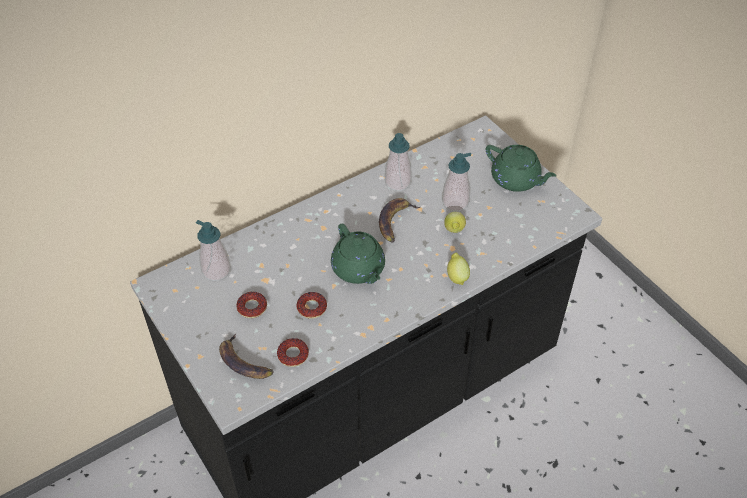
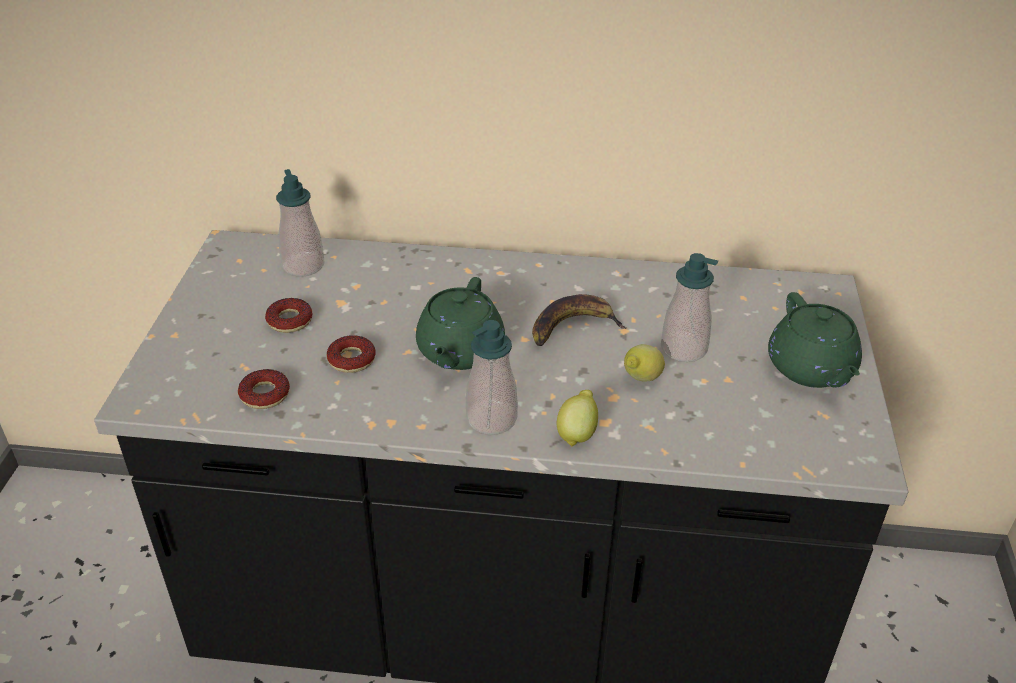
camera: 40 degrees right, 10 degrees down
(243, 362) = (205, 368): banana -> none
(397, 182) = (630, 288): soap dispenser -> soap dispenser (491, 419)

